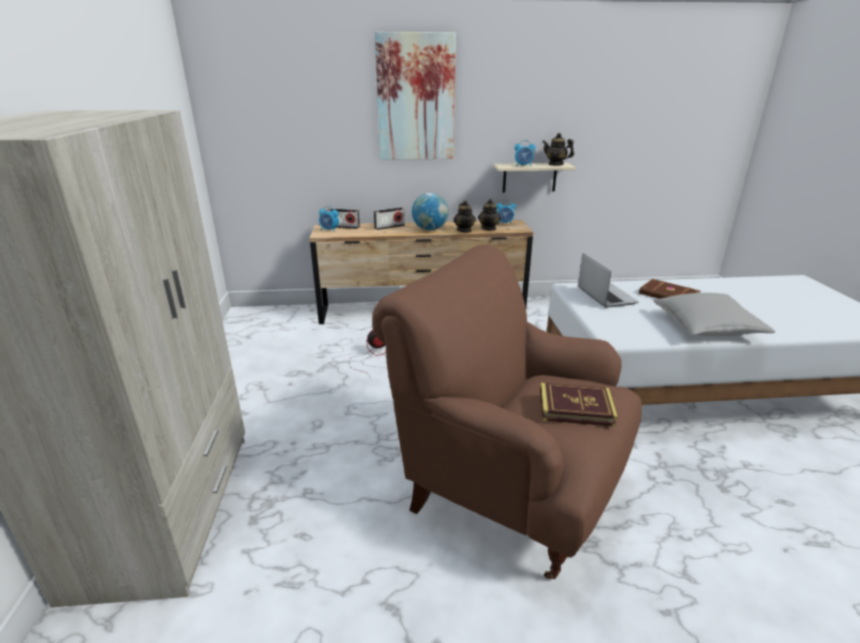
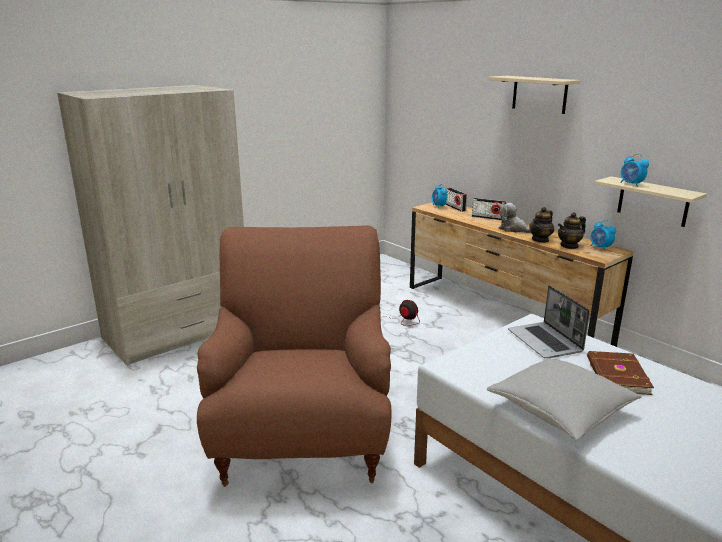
camera: 55 degrees right, 5 degrees down
(416, 98) = (539, 94): picture -> beige shelf
(430, 229) = (513, 229): globe -> plush toy
(556, 164) = (678, 191): teapot -> none
(575, 408) = (292, 368): book -> none
(605, 295) = (545, 342): laptop -> laptop turned 120 degrees clockwise

